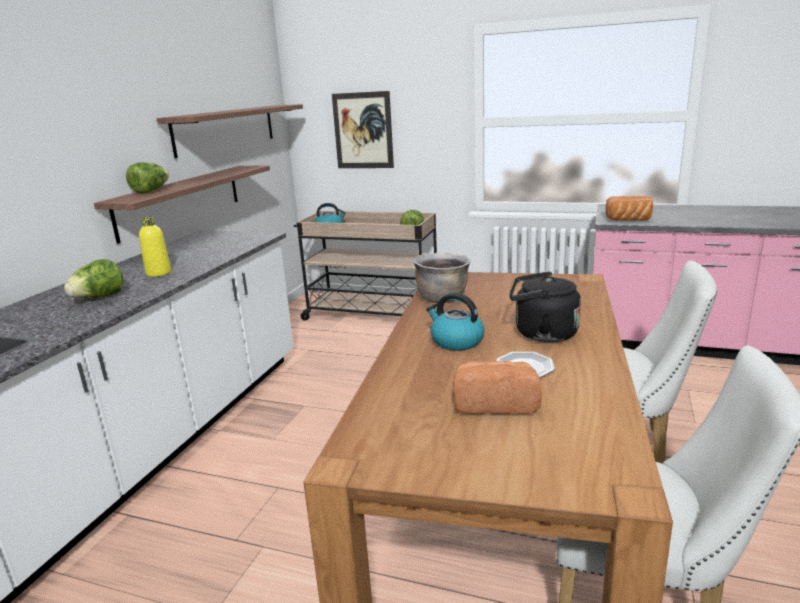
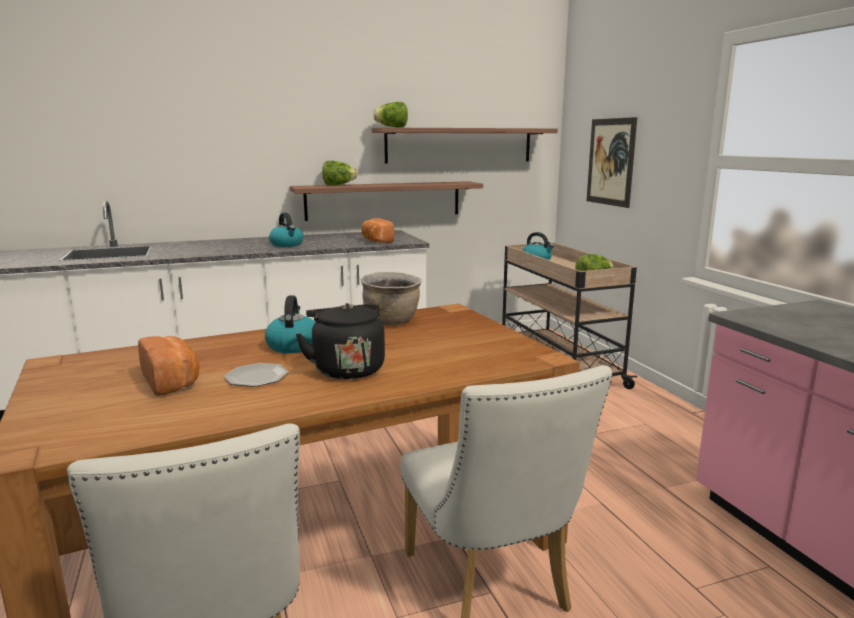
camera: 50 degrees right, 5 degrees down
(99, 298) = (226, 247): lettuce -> lettuce (392, 127)
(158, 273) = (287, 244): yellow bottle -> kettle
(629, 220) = (768, 322): bread -> bread (376, 241)

